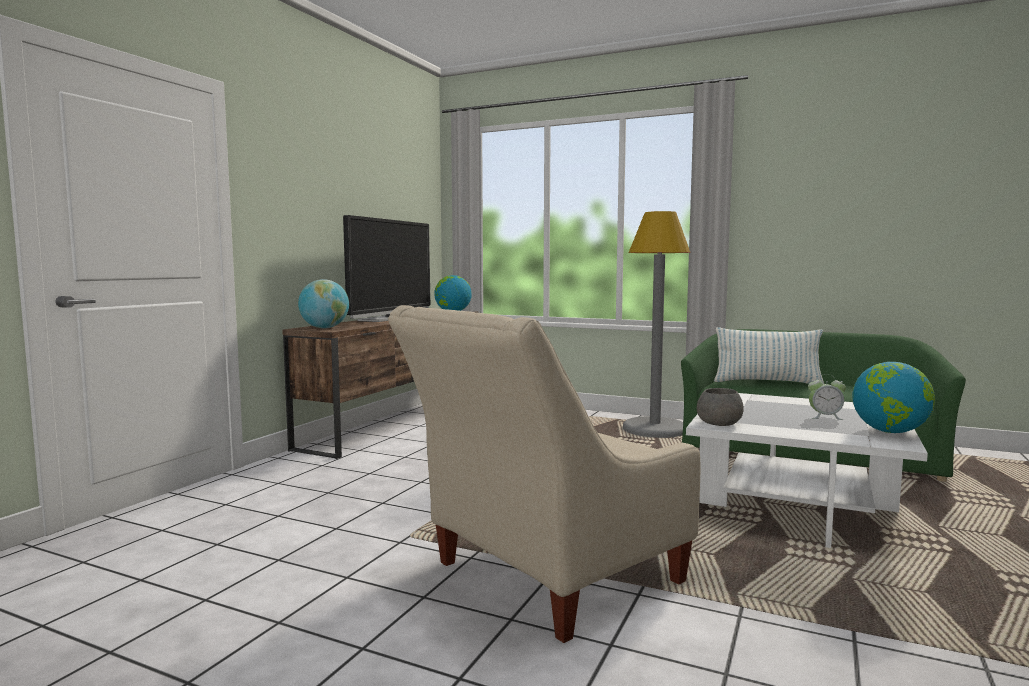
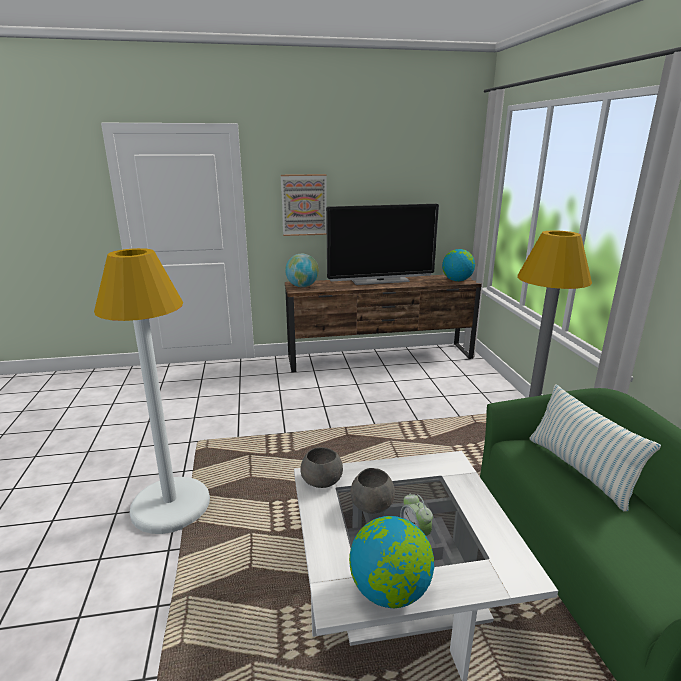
camera: 55 degrees right, 15 degrees up
(300, 215) = (304, 205): none -> picture
(543, 578) = (171, 505): beige armchair -> white floor lamp
(773, 418) = (371, 505): none -> grey bowl

